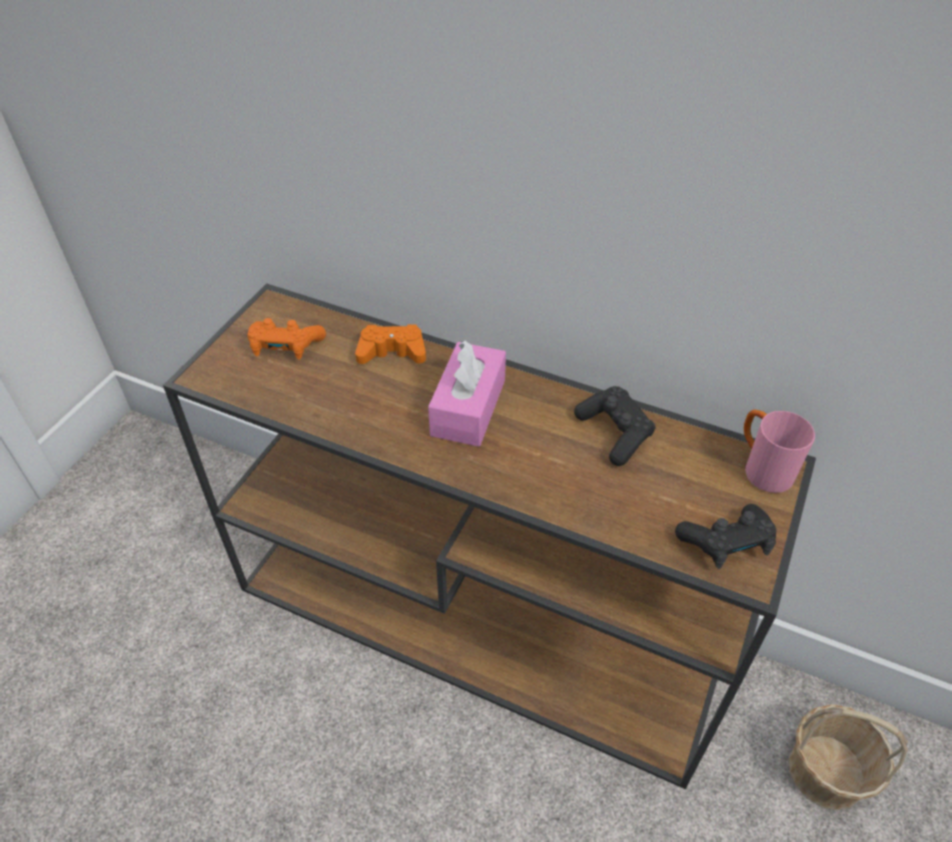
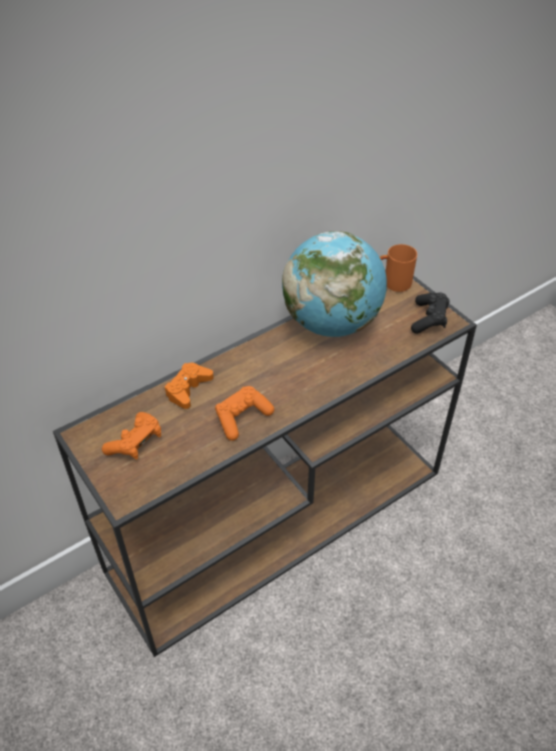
camera: 60 degrees left, 0 degrees up
(378, 418) = (242, 418): none -> orange game controller
(468, 407) = (265, 373): pink tissue box -> none
(614, 433) = (331, 323): black game controller -> globe
(761, 467) = (392, 283): pink mug -> orange mug
(825, 771) = (458, 411): basket -> none

